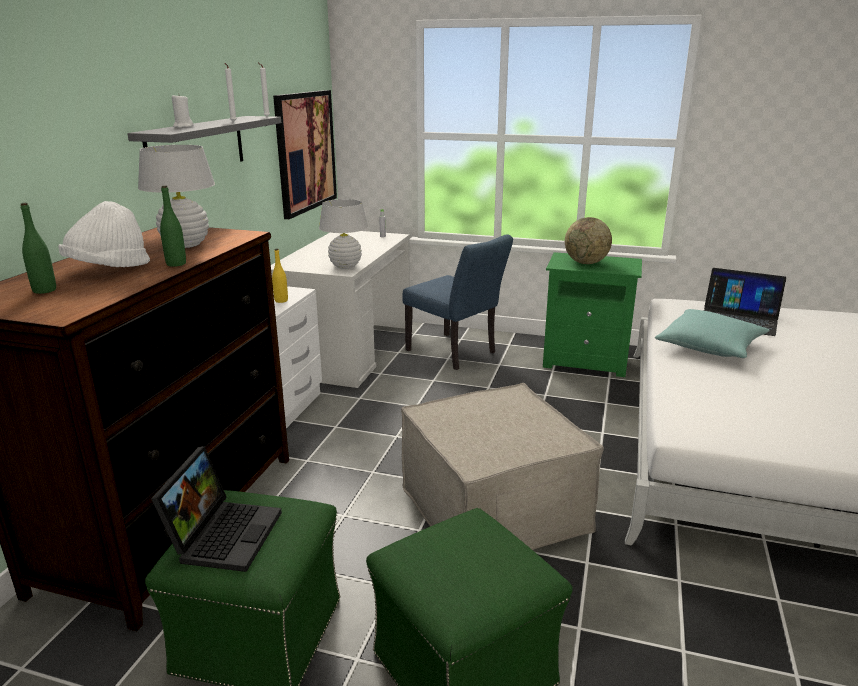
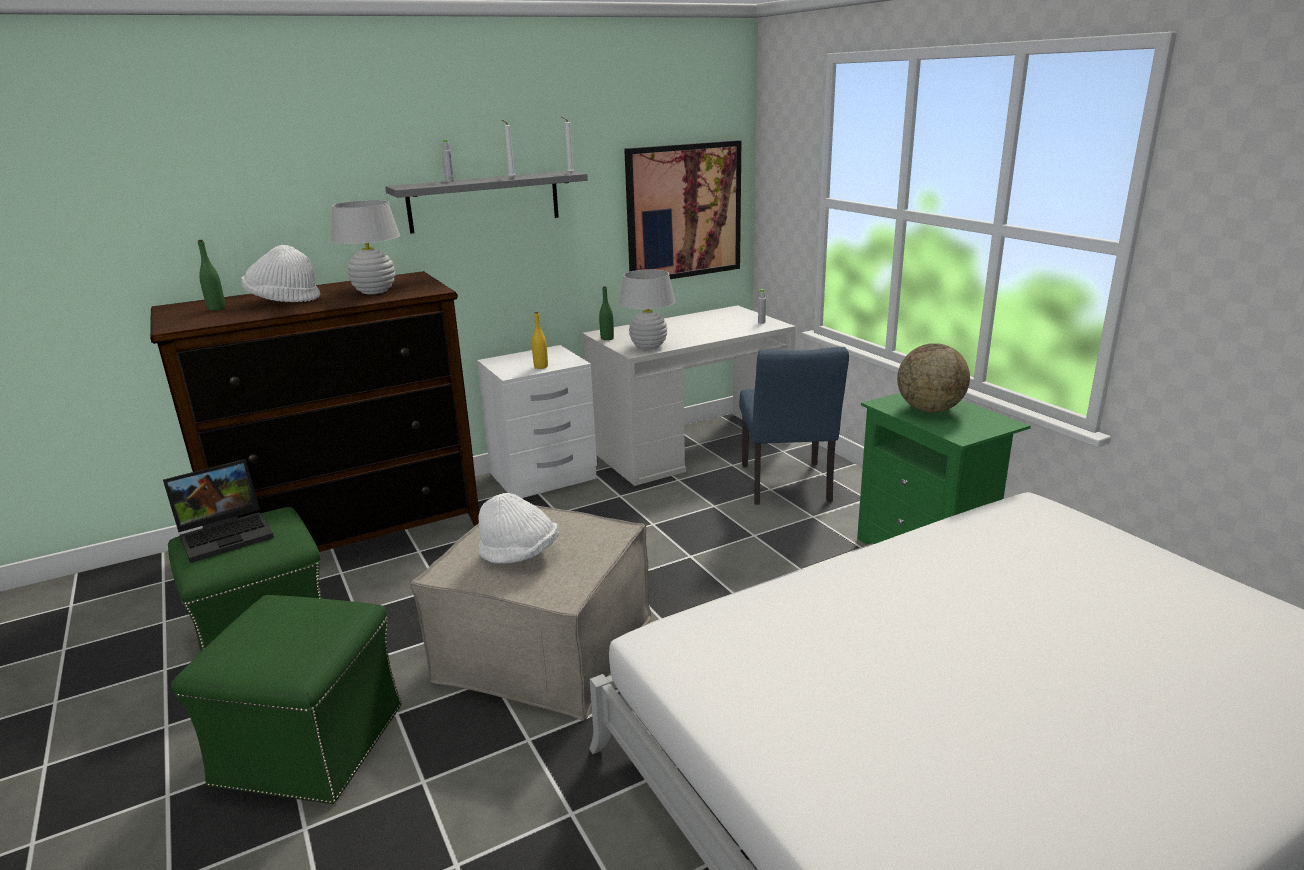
camera: 45 degrees right, 0 degrees up
(176, 264) = (321, 306): green bottle -> green bottle (607, 338)
(183, 126) = (450, 181): white candle -> grey bottle
(500, 430) = (520, 555): none -> white hat
(710, 347) = (937, 576): turquoise pillow -> none
(738, 319) = (1080, 561): laptop -> none

